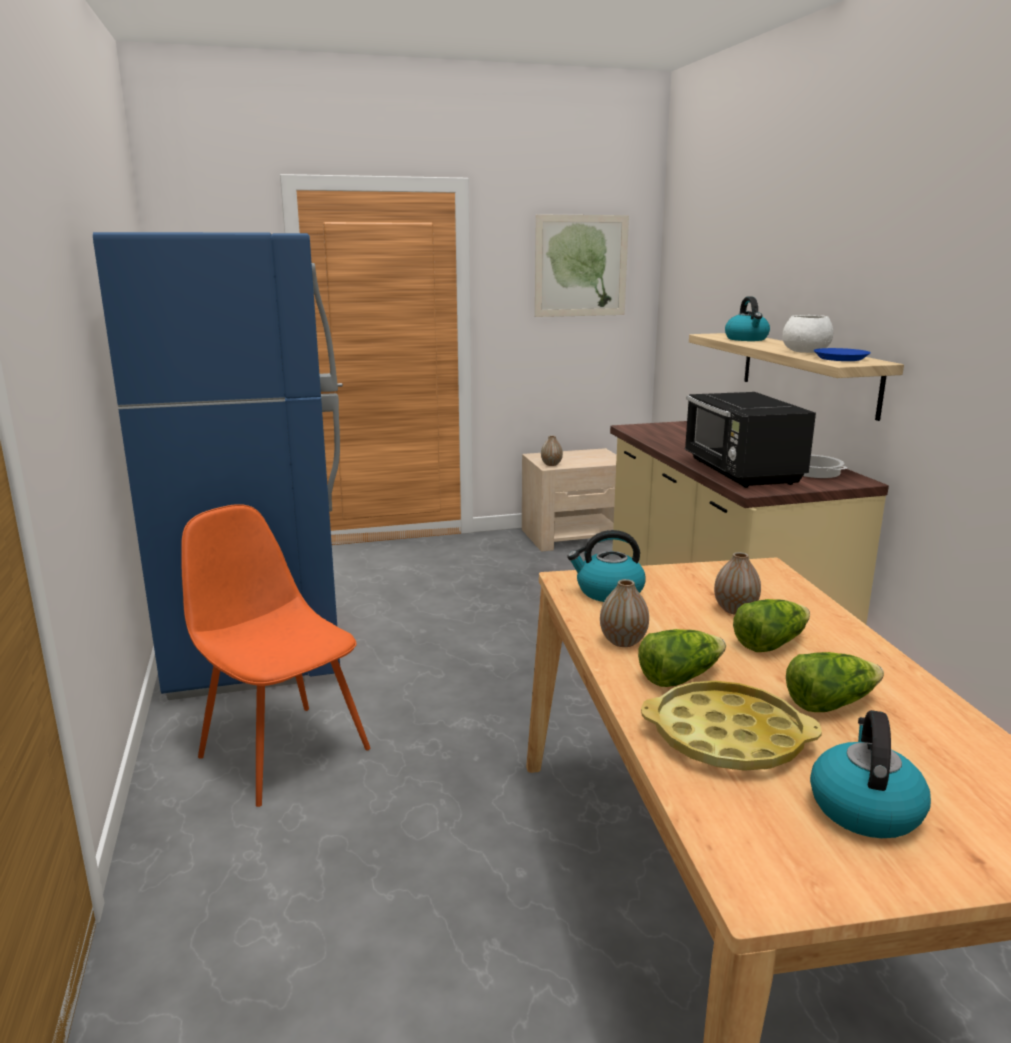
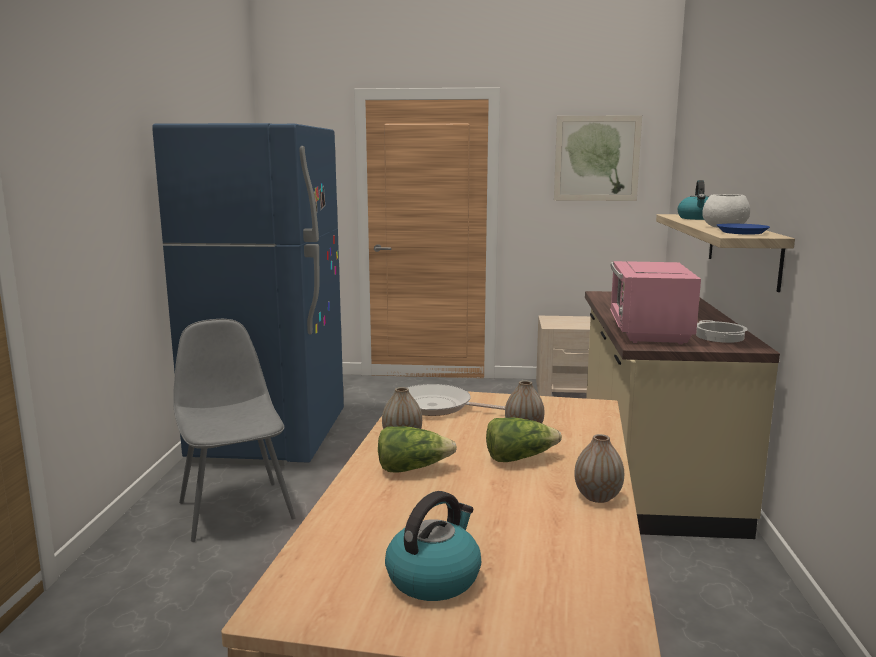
camera: 20 degrees right, 5 degrees down
(282, 751) = (235, 509): orange chair -> grey chair
(551, 464) = (554, 325): vase -> vase (597, 497)
(608, 592) = (437, 406): kettle -> frying pan
(727, 737) = (393, 512): yellow tray -> none
(741, 473) = (648, 332): black microwave -> pink microwave
(829, 703) = (510, 505): lettuce -> none

